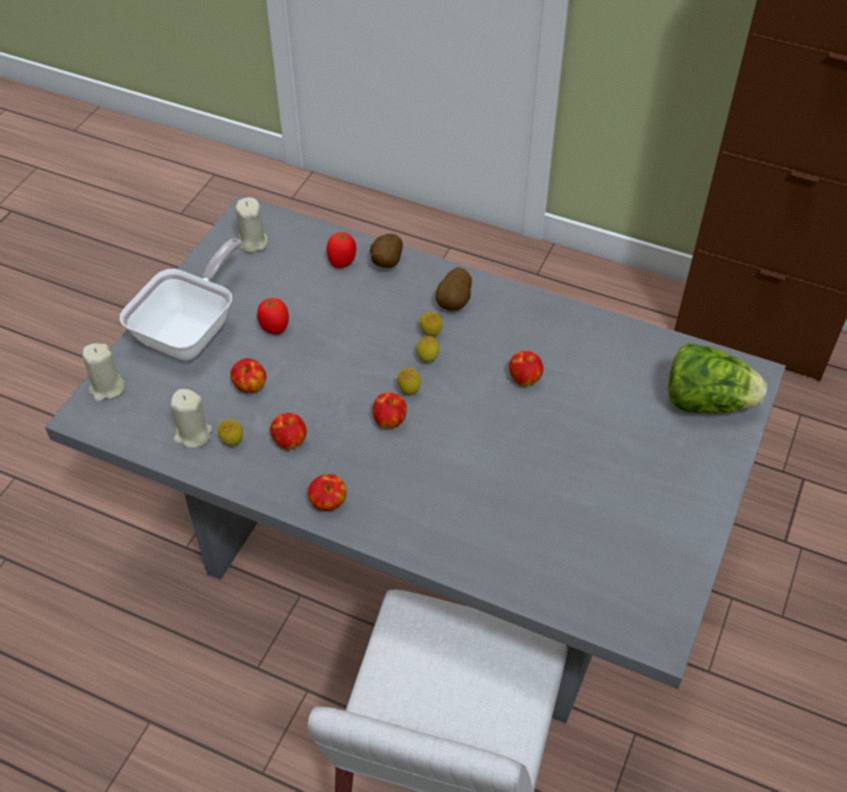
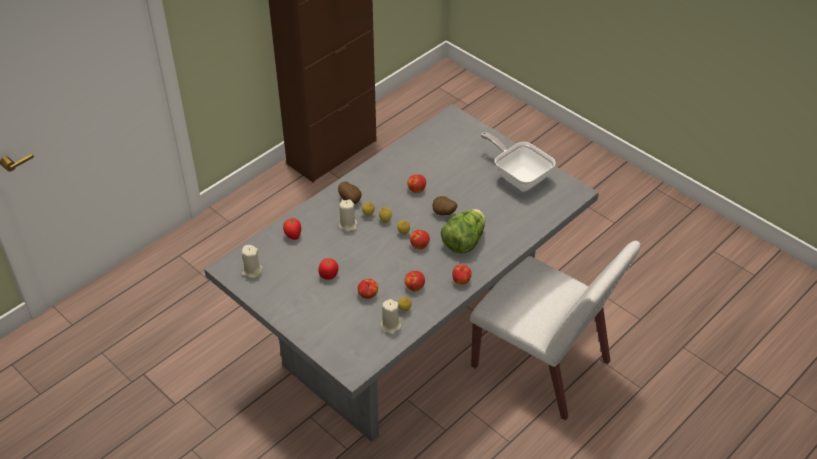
camera: 70 degrees left, 5 degrees down
(107, 388) = (336, 358): beige candle -> beige candle (348, 225)
(191, 330) = (311, 312): frying pan -> frying pan (518, 176)
(385, 263) = (304, 219): potato -> potato (443, 214)
(706, 402) = (461, 135): lettuce -> lettuce (464, 241)

